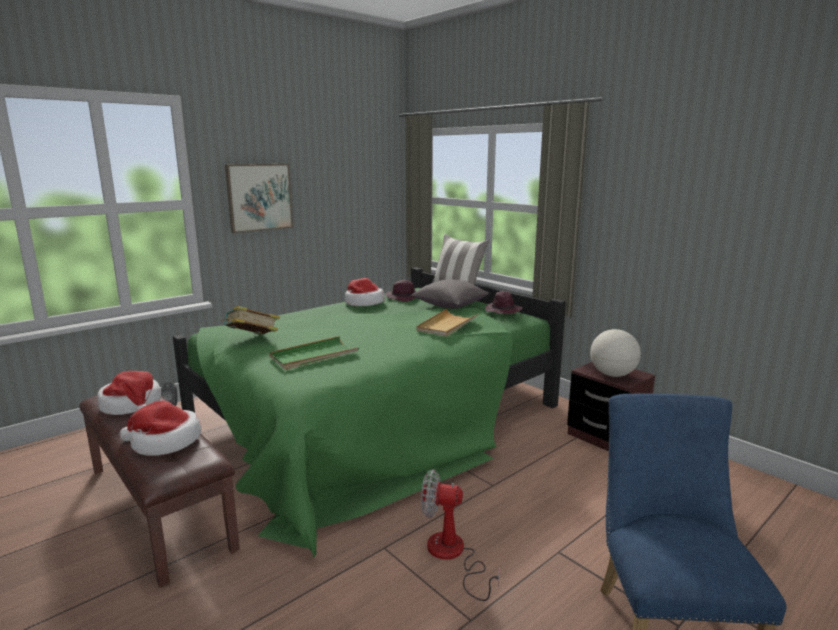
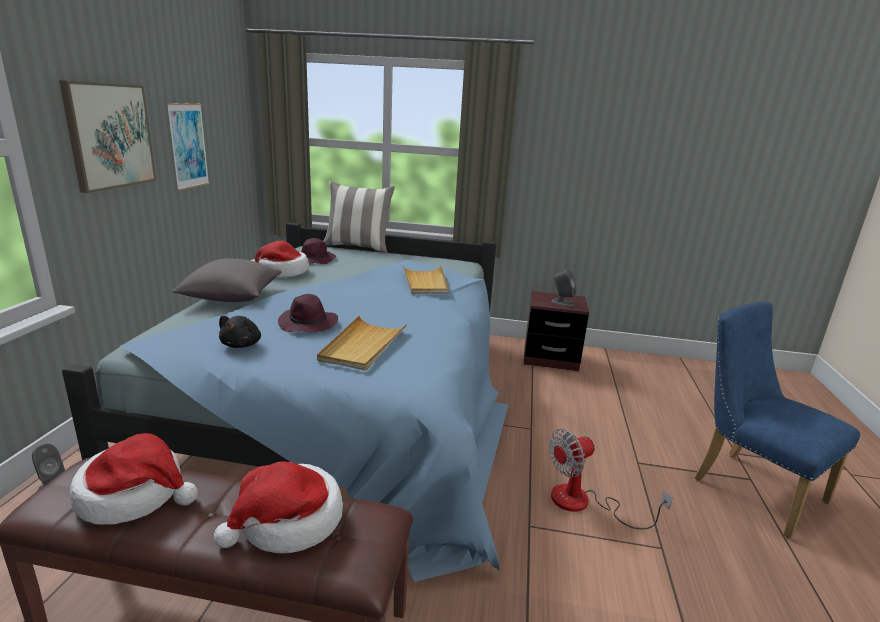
camera: 40 degrees left, 5 degrees up
(252, 339) = (242, 344): book -> black plush toy
(313, 356) = (363, 346): green tray -> beige tray
(330, 204) = (188, 146): none -> picture
(375, 419) = (350, 404): green bed -> blue bed
(450, 306) = (379, 262): grey pillow -> grey pillow (231, 297)
(503, 311) = (440, 259): purple hat -> purple hat (308, 324)
(612, 375) = (562, 303): globe -> grey speaker

